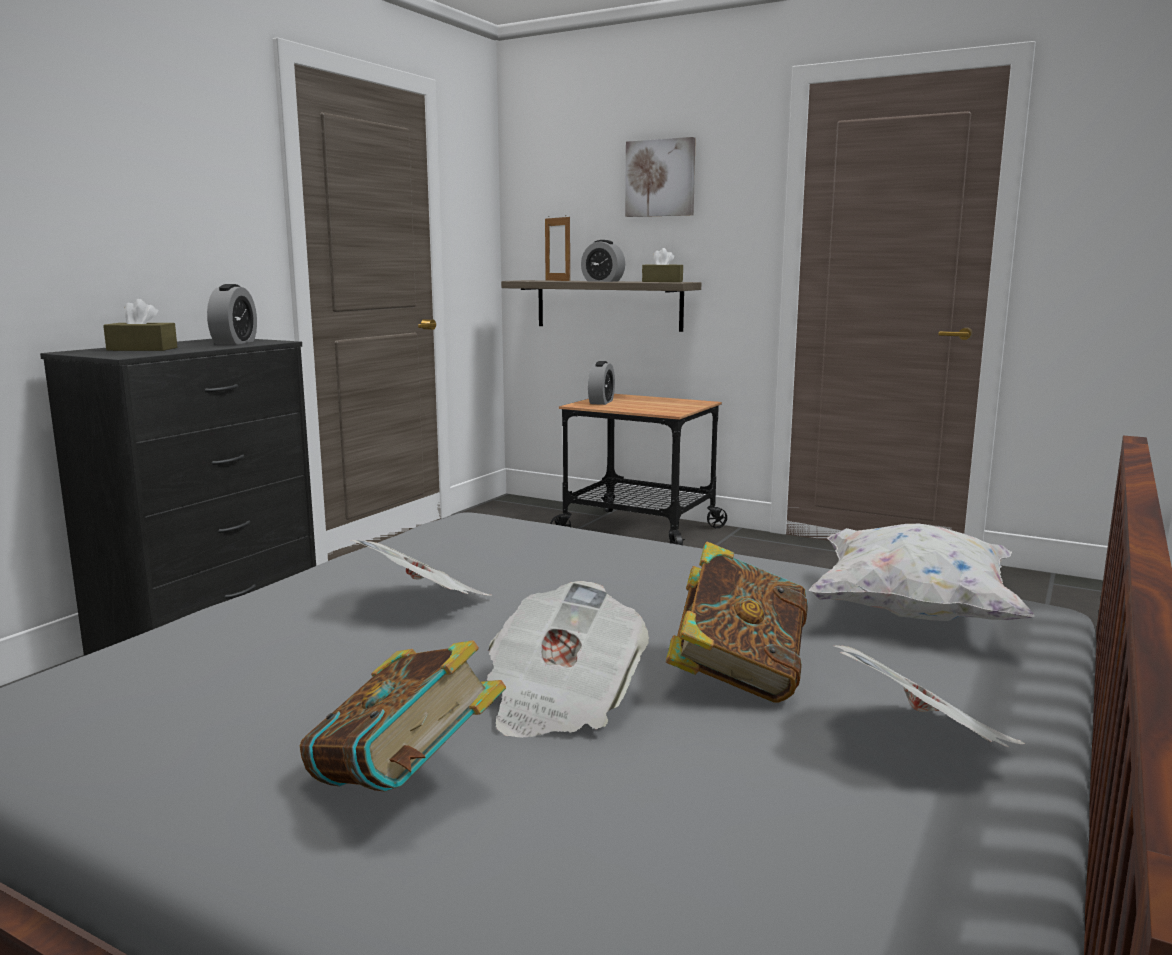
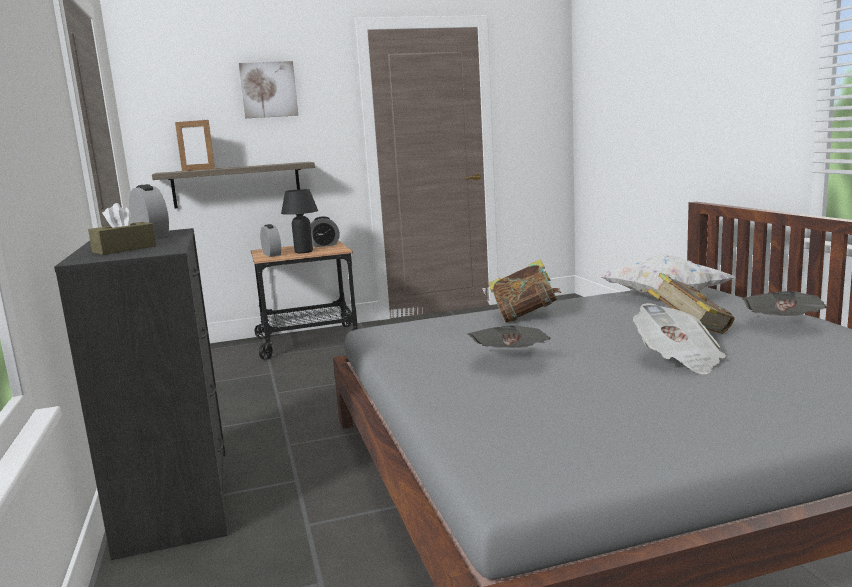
camera: 45 degrees left, 0 degrees up
(404, 785) = (732, 399): book -> book (524, 316)
(602, 281) = (243, 166): alarm clock -> alarm clock (324, 245)
(637, 406) = (303, 252): none -> black table lamp
(662, 281) = (289, 163): brown tissue box -> none

